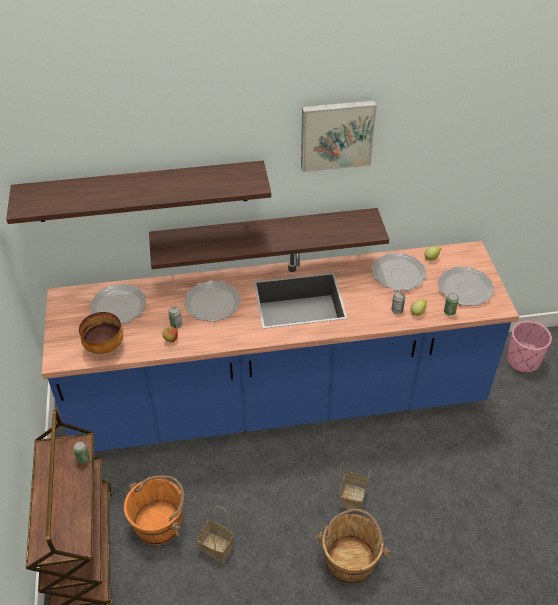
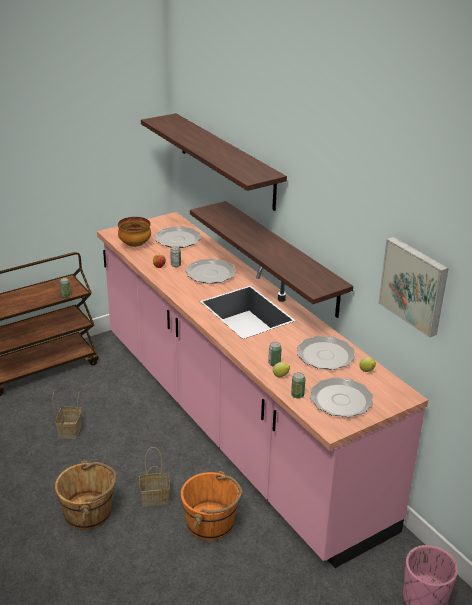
camera: 65 degrees right, 15 degrees down
(159, 523) = (79, 395): orange bucket -> orange bucket (211, 523)
(279, 402) = (233, 424): blue counter -> pink counter
(336, 134) = (330, 179): picture -> picture (415, 285)

